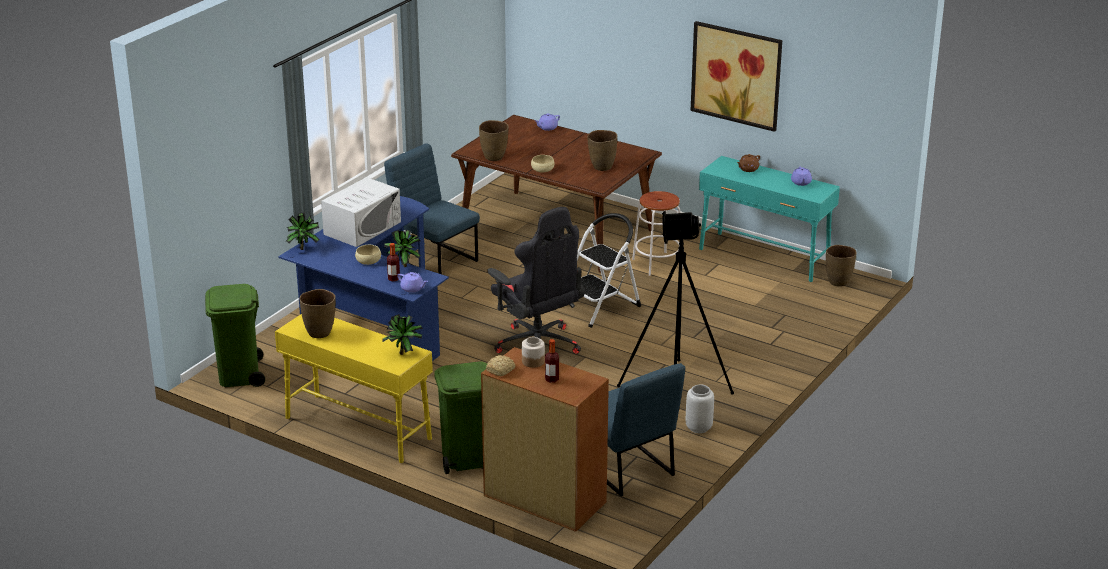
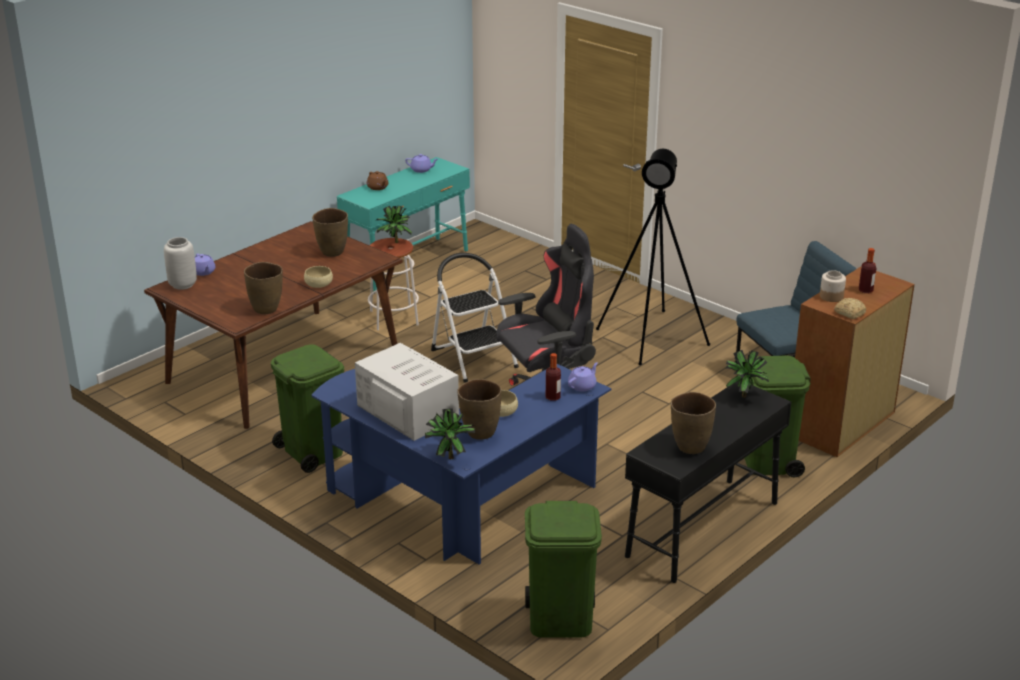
camera: 80 degrees left, 0 degrees up
(358, 428) = (701, 529): yellow console table -> black console table
(402, 266) = (521, 390): potted plant -> potted plant (395, 243)
(434, 259) = (312, 451): blue chair -> green trash can
(699, 427) = (719, 334): grey vase -> grey vase (182, 284)
(736, 75) = (335, 101): picture -> none
(838, 282) = (472, 239): brown vase -> brown vase (480, 433)

